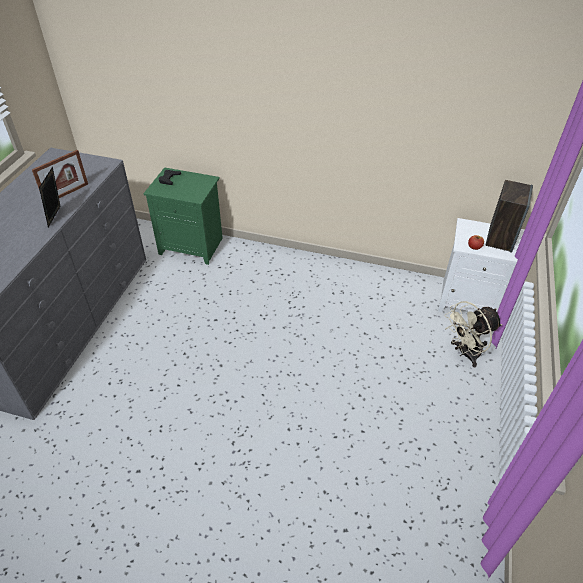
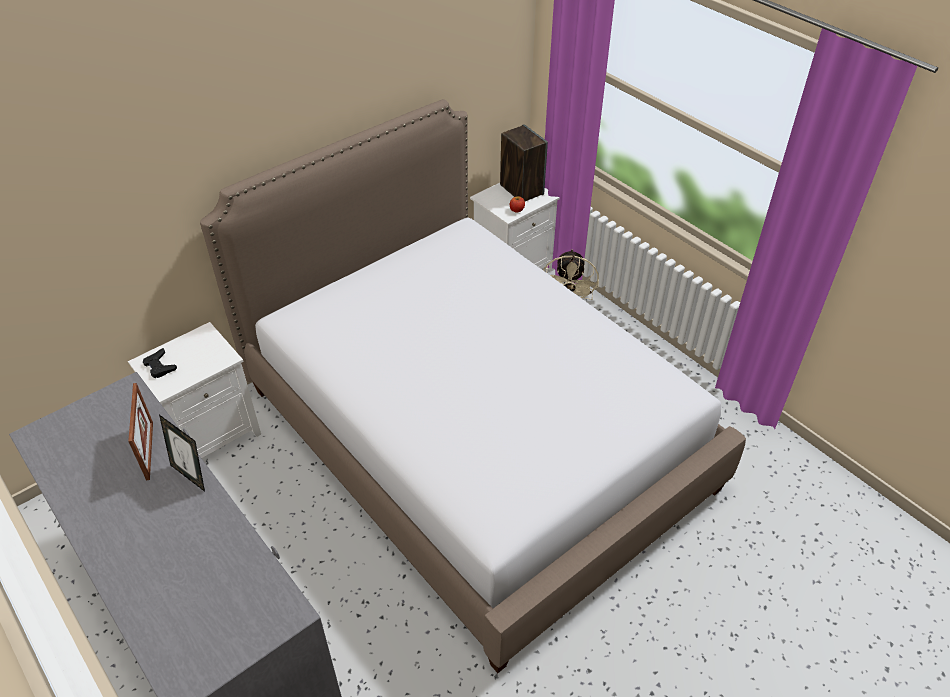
camera: 55 degrees left, 0 degrees up
(193, 246) = (212, 434): green nightstand -> white nightstand
(291, 365) = (475, 437): none -> bed

